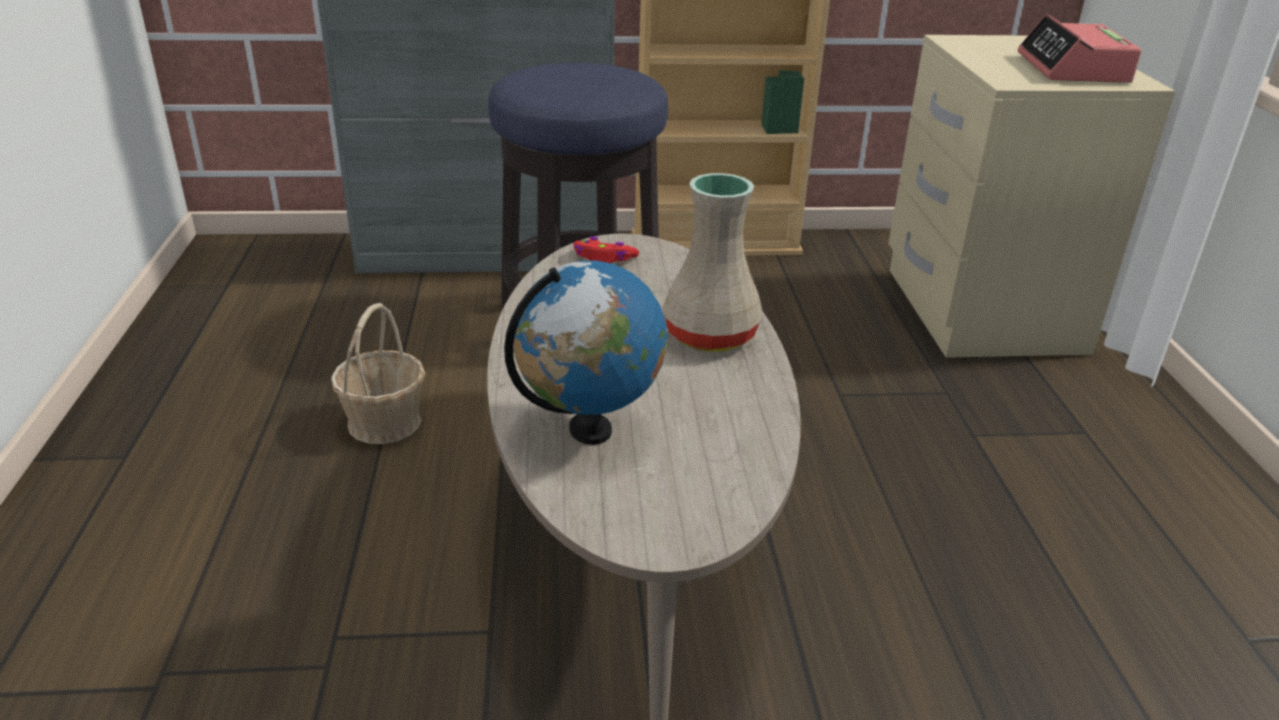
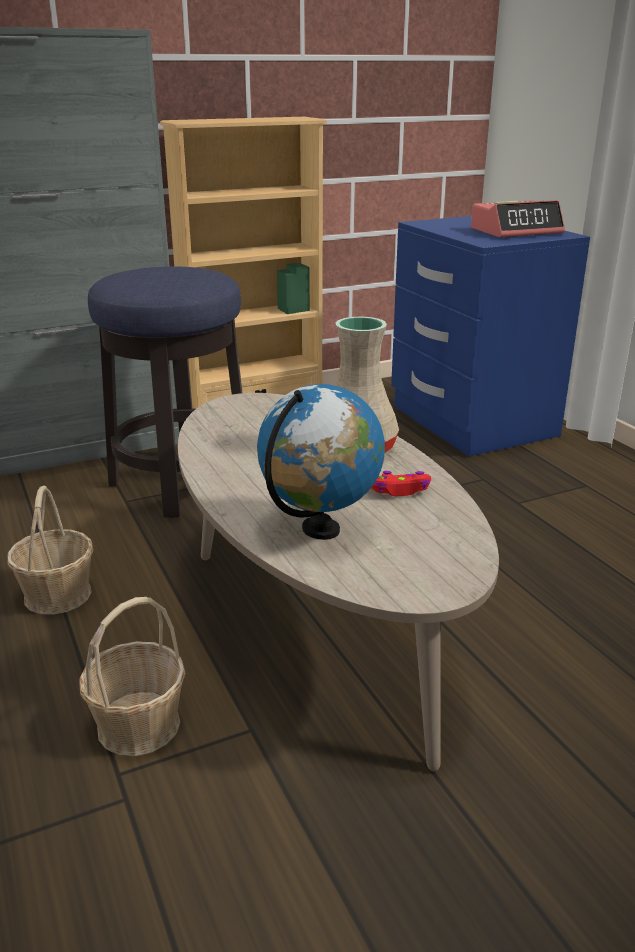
camera: 20 degrees left, 5 degrees down
(381, 590) = (138, 725): none -> basket
(604, 258) = (233, 413): red game controller -> red game controller (399, 490)
(978, 310) = (470, 422): beige nightstand -> blue nightstand
(1073, 69) = (516, 231): alarm clock -> alarm clock turned 90 degrees counterclockwise

